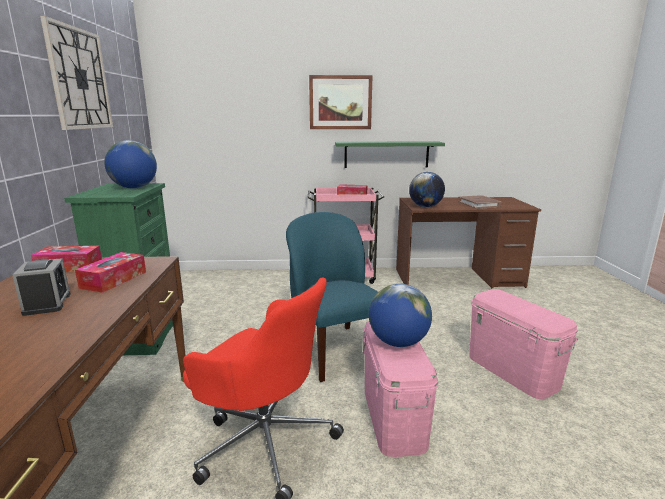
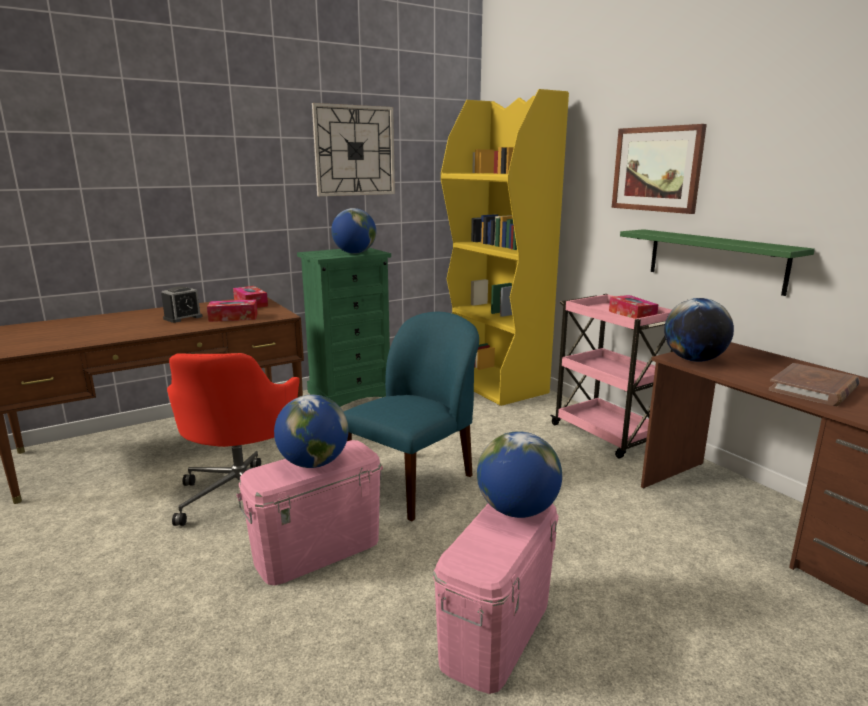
camera: 60 degrees right, 0 degrees up
(227, 280) = (493, 383): none -> yellow bookcase
(502, 298) = (517, 510): none -> globe

